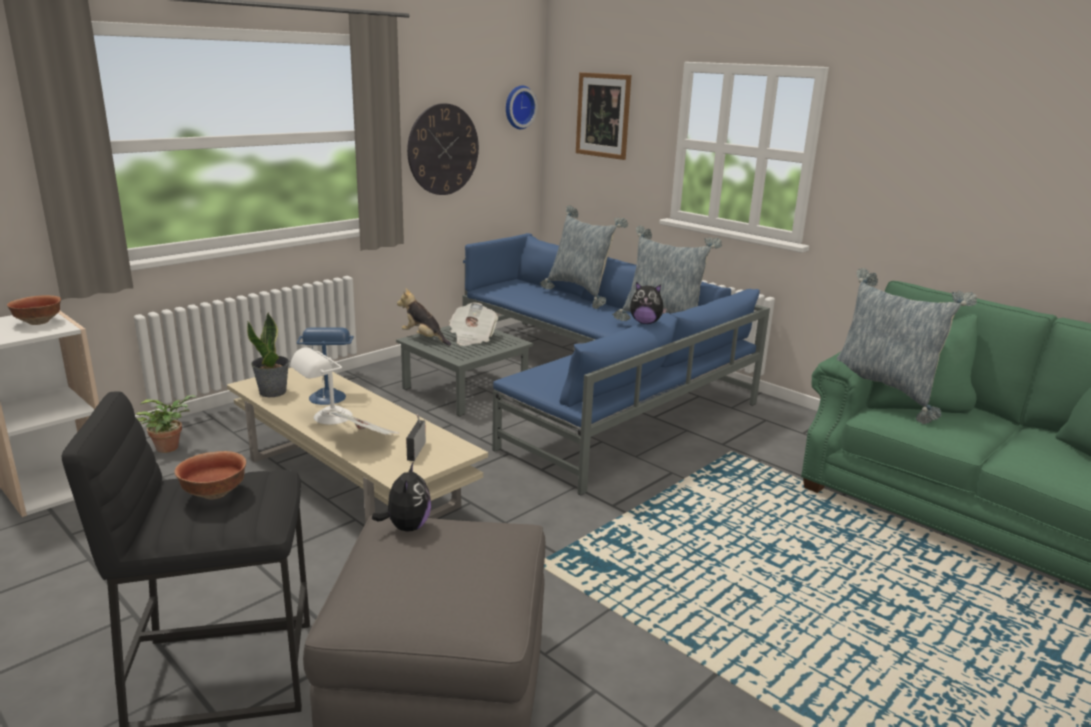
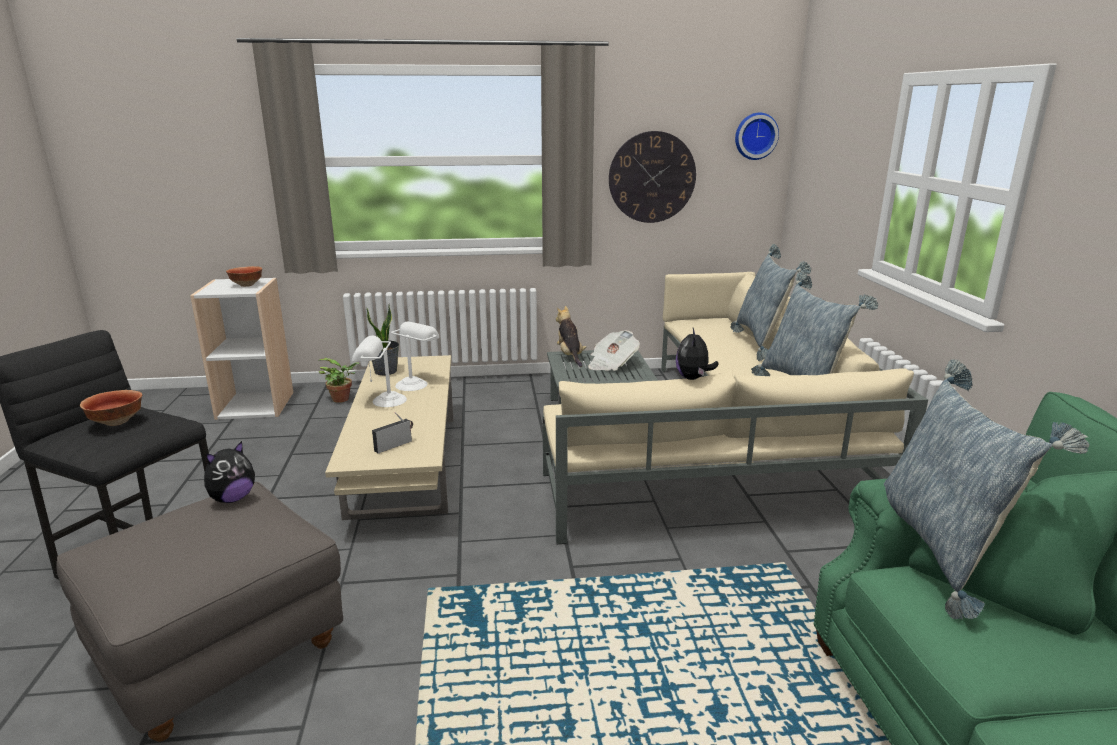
camera: 40 degrees right, 0 degrees up
(327, 394) = (415, 382): blue table lamp -> white table lamp
(364, 440) = (376, 425): newspaper -> none
(575, 390) = (702, 443): blue sofa -> beige sofa
(603, 115) = (833, 144): picture -> none
(645, 322) = (693, 378): plush toy -> plush toy turned 45 degrees clockwise

